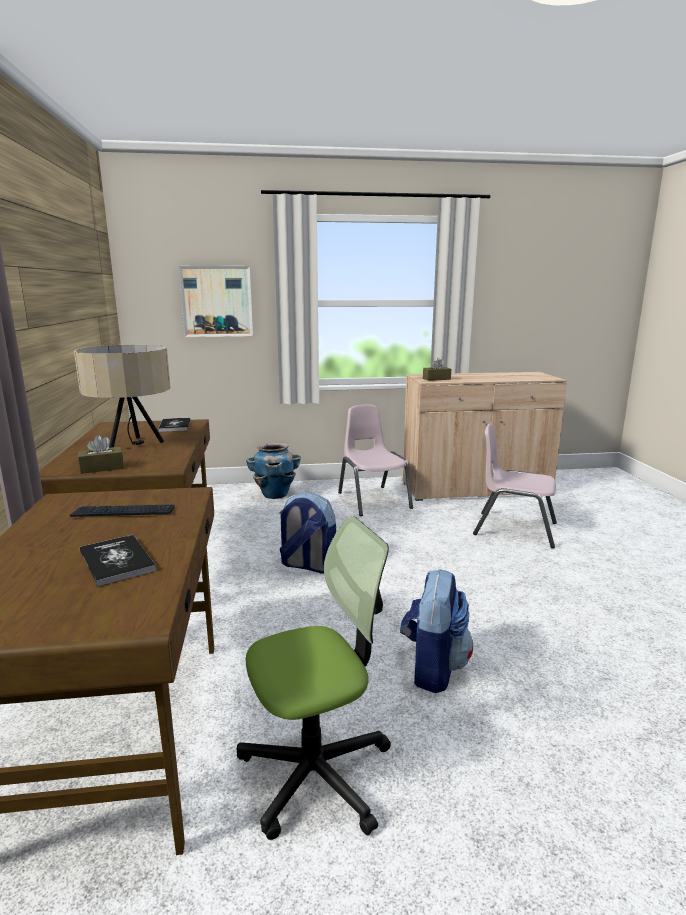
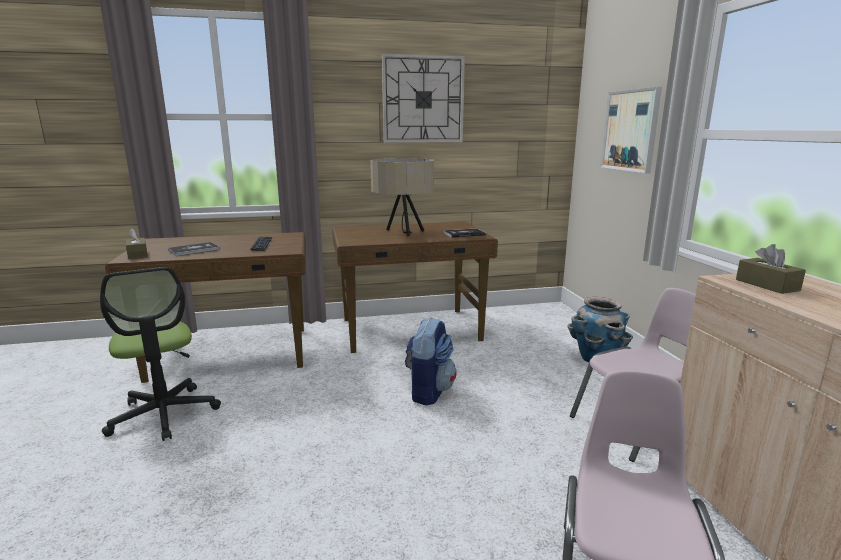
camera: 85 degrees right, 0 degrees up
(49, 264) = (423, 100): none -> wall clock
(102, 468) = (348, 233): brown tissue box -> brown tissue box (137, 254)
(433, 668) = (243, 466): backpack -> none

